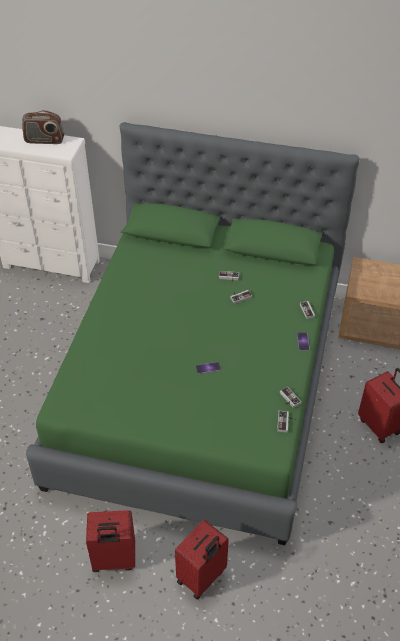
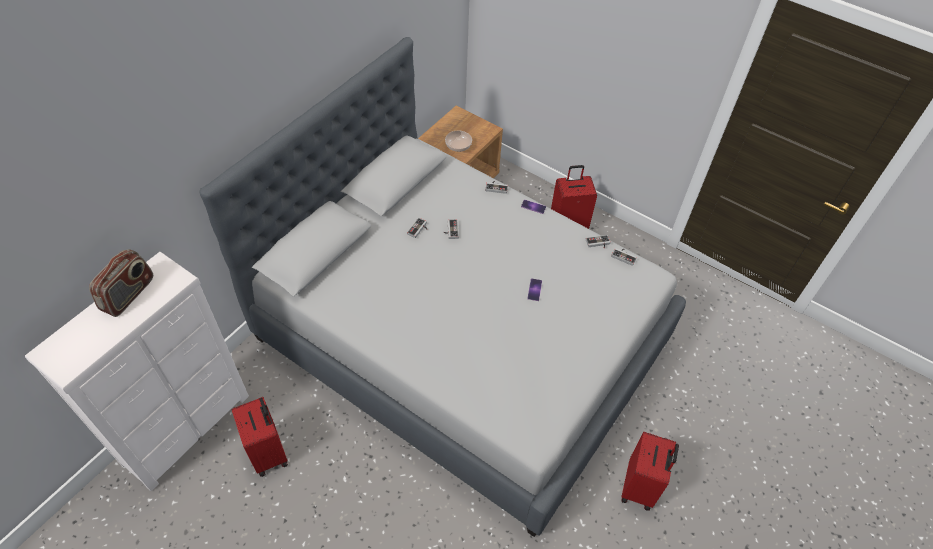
camera: 70 degrees left, 5 degrees up
(200, 386) = (462, 339): green bed -> grey bed
(202, 577) = (678, 416): red suitcase -> red suitcase (269, 452)
(366, 285) = (458, 146): none -> bowl

